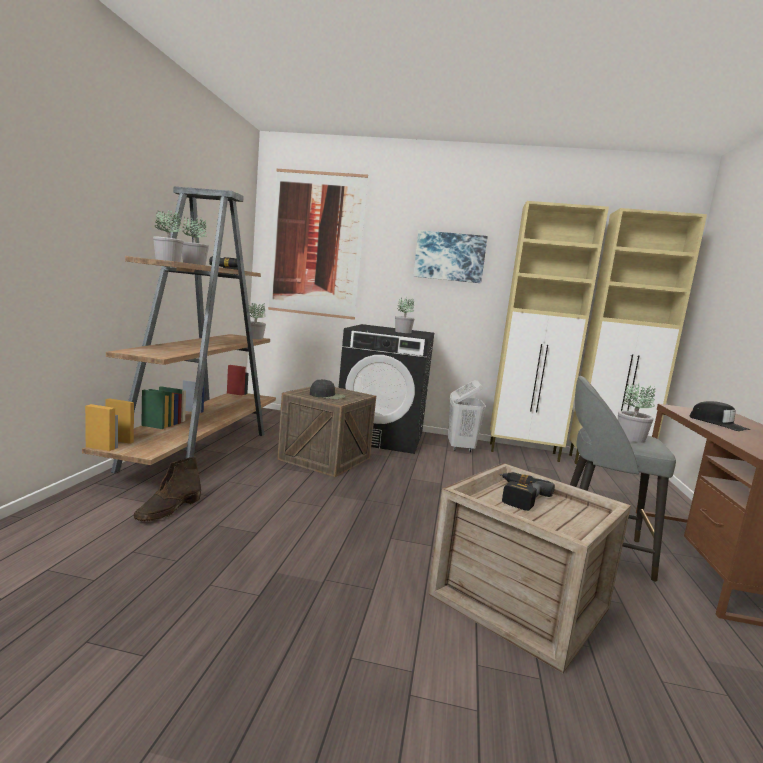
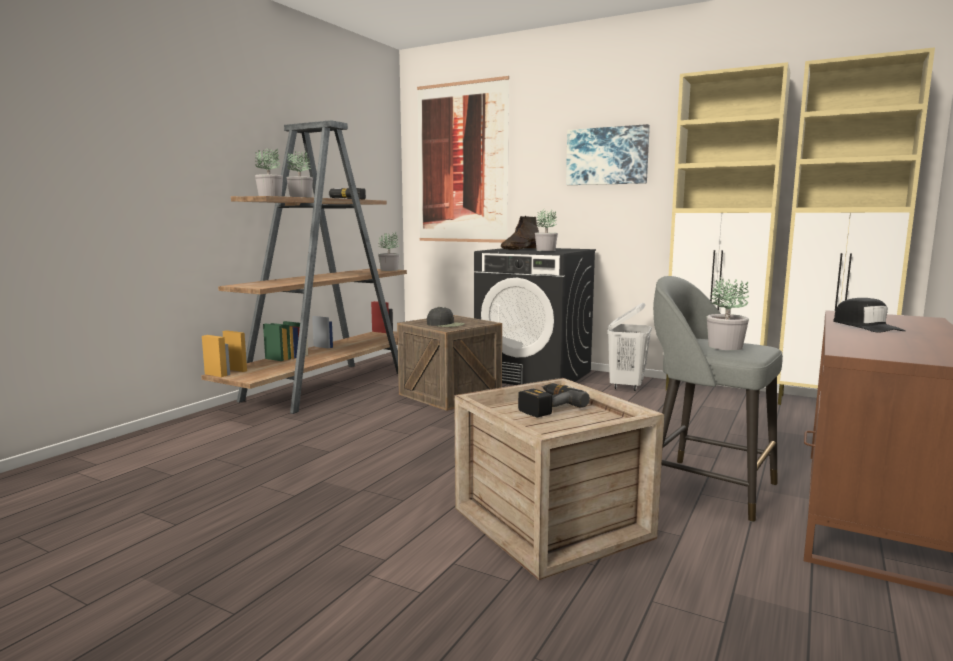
camera: 20 degrees right, 0 degrees up
(168, 510) = (265, 431): brown boot -> brown boot (520, 249)

